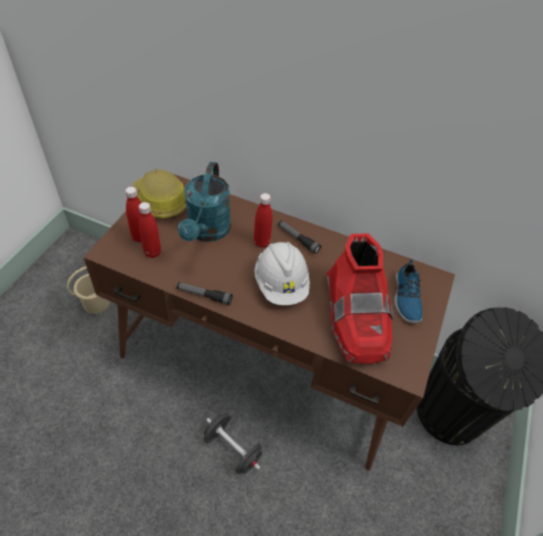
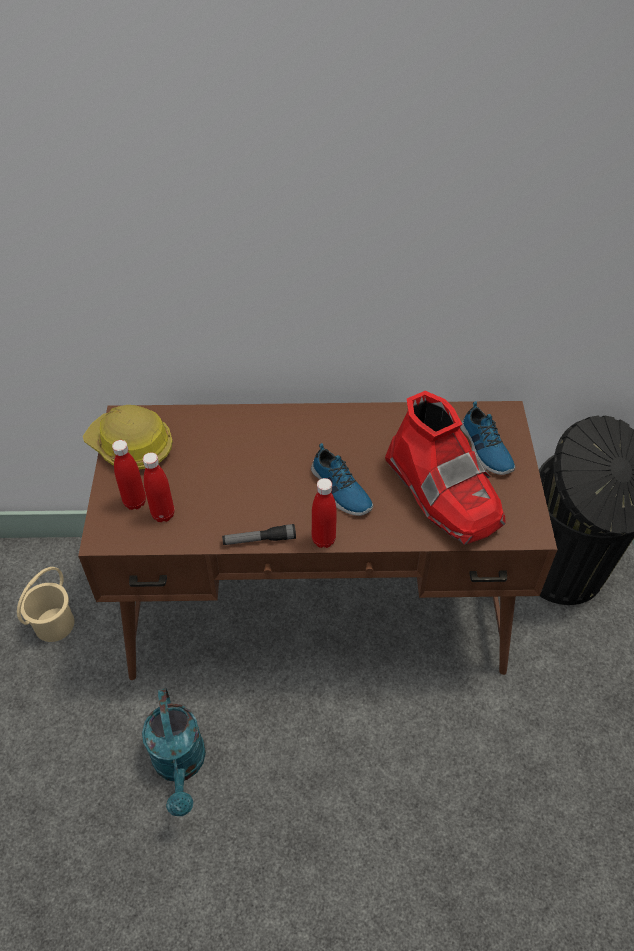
camera: 20 degrees left, 0 degrees up
(207, 232) = (214, 463): turquoise watering can -> turquoise watering can (180, 765)
(232, 449) = (337, 724): black dumbbell -> none
(261, 242) = (288, 449): red bottle -> red bottle (323, 540)
(281, 284) = (340, 490): white hard hat -> shoe
(298, 239) = (328, 429): flashlight -> none

